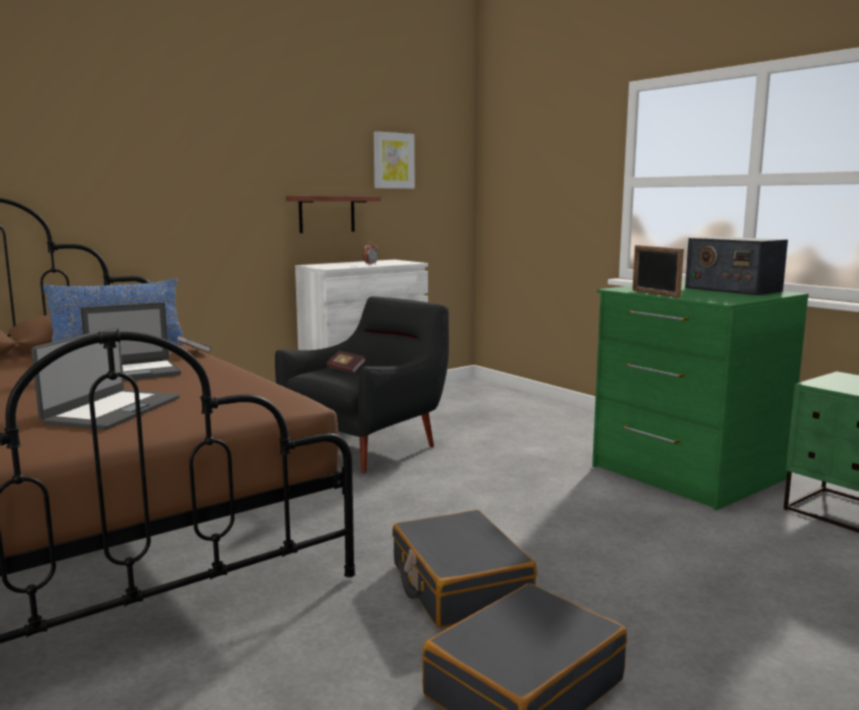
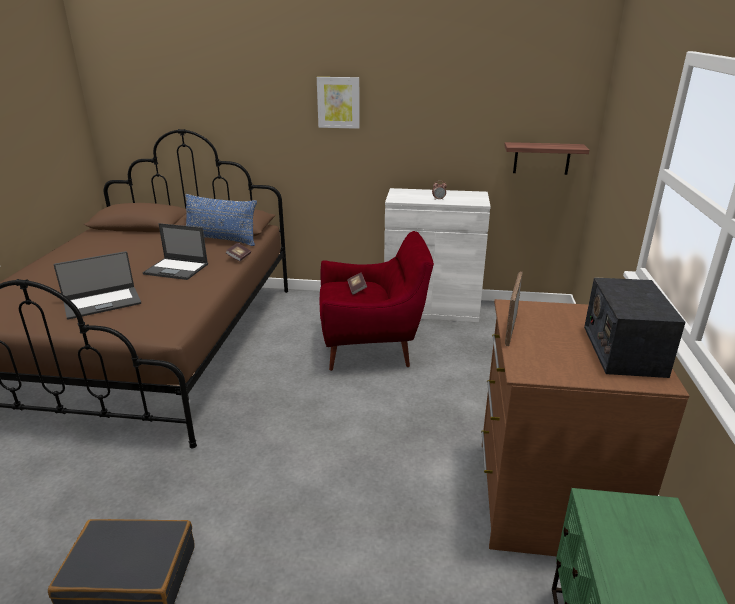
camera: 45 degrees right, 15 degrees up
(327, 214) = (423, 148): shelf -> shelf (541, 158)
(368, 446) = (372, 347): black armchair -> red armchair
(393, 160) = (498, 102): picture -> picture (338, 102)
(459, 586) = (224, 490): black suitcase -> none
(686, 473) = (546, 497): green dresser -> brown dresser

